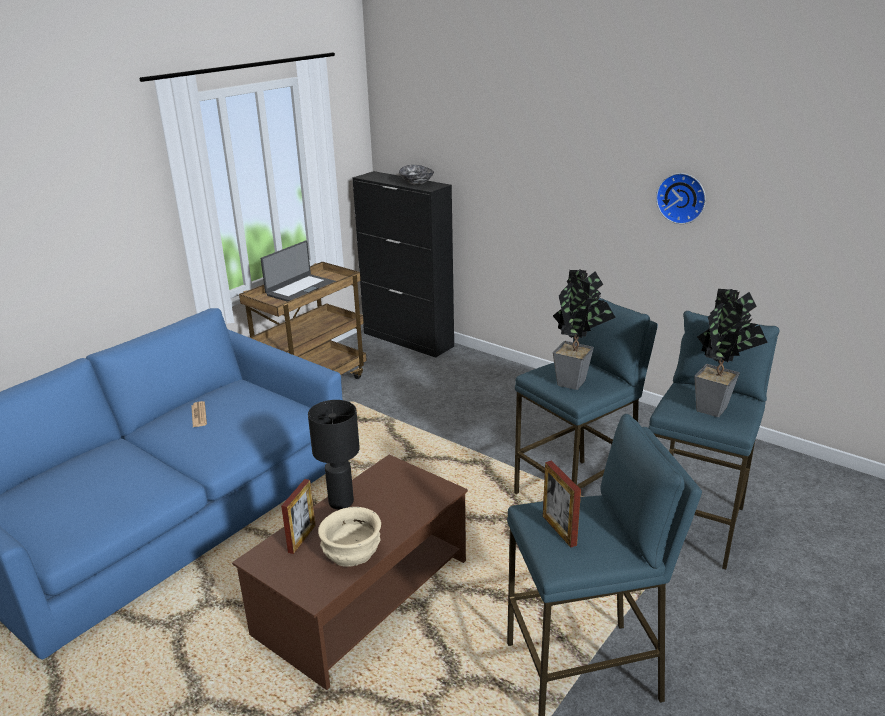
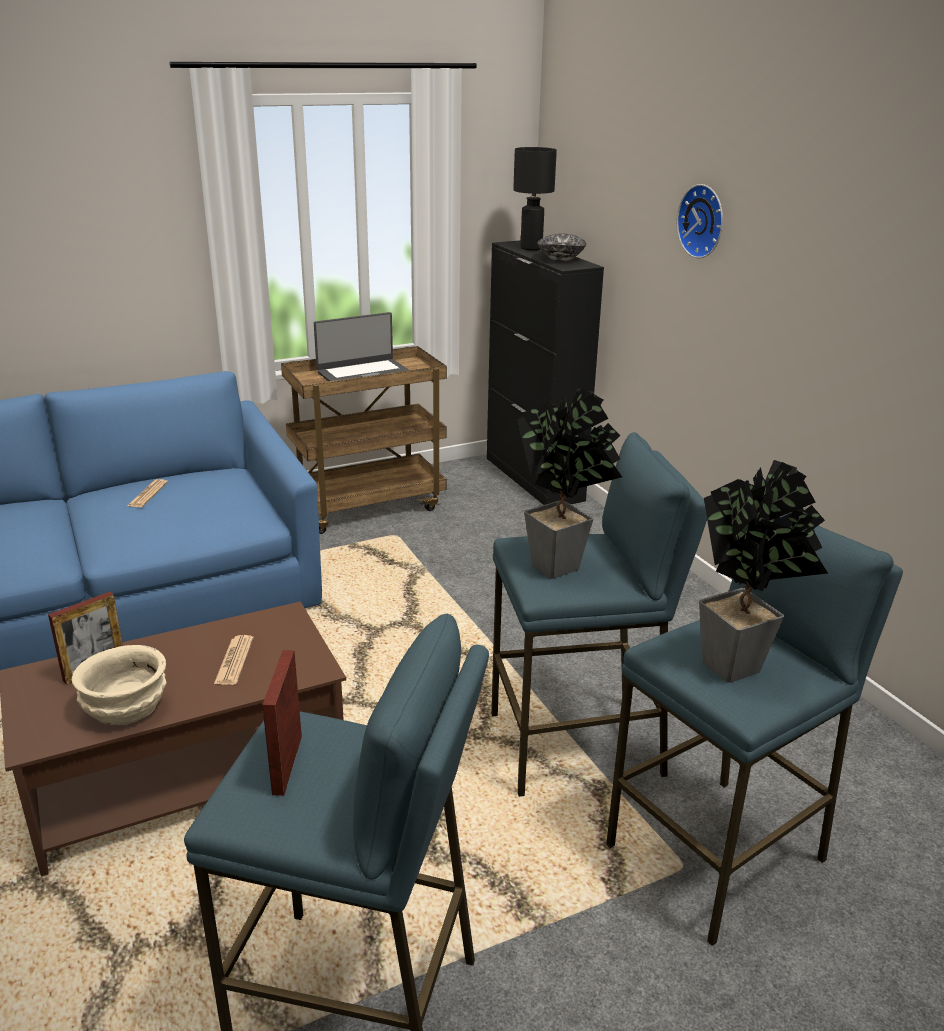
camera: 25 degrees right, 0 degrees up
(340, 502) = (183, 641): black table lamp -> black table lamp (531, 248)
(389, 502) = (234, 661): none -> newspaper
(682, 197) = (885, 321): wall clock -> wall clock (704, 221)

